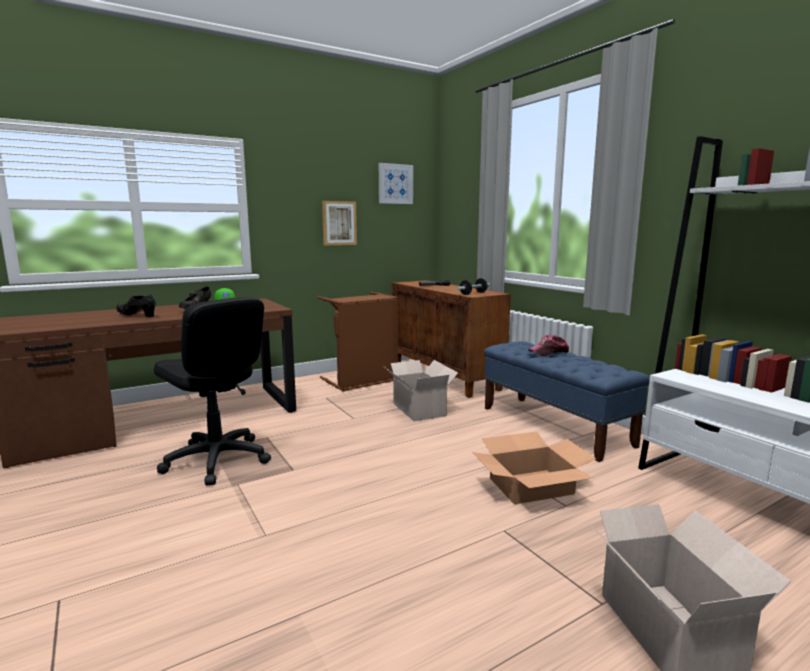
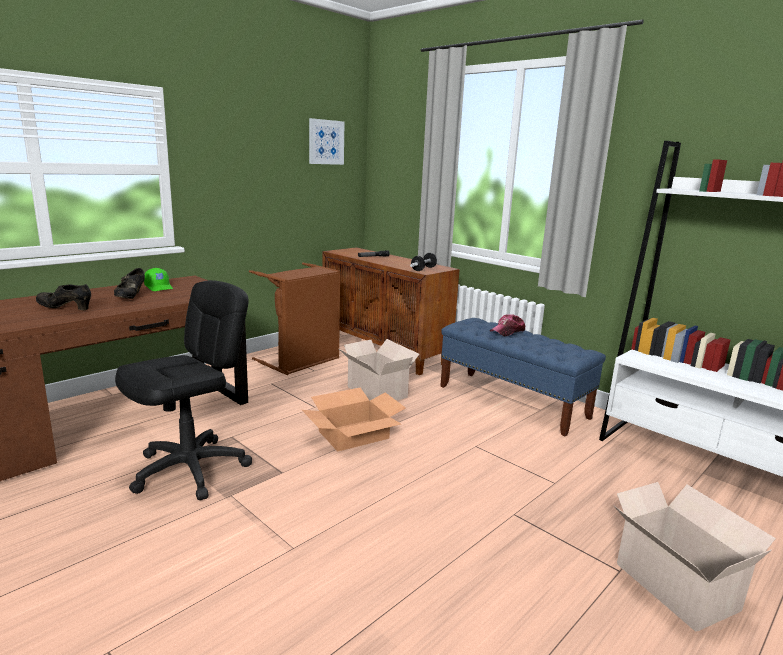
camera: 15 degrees left, 5 degrees up
(217, 460) = (191, 469): black office chair -> black office chair turned 75 degrees counterclockwise
(339, 223) = (268, 186): picture -> none
(531, 486) = (518, 467): cardboard box -> cardboard box (354, 435)

